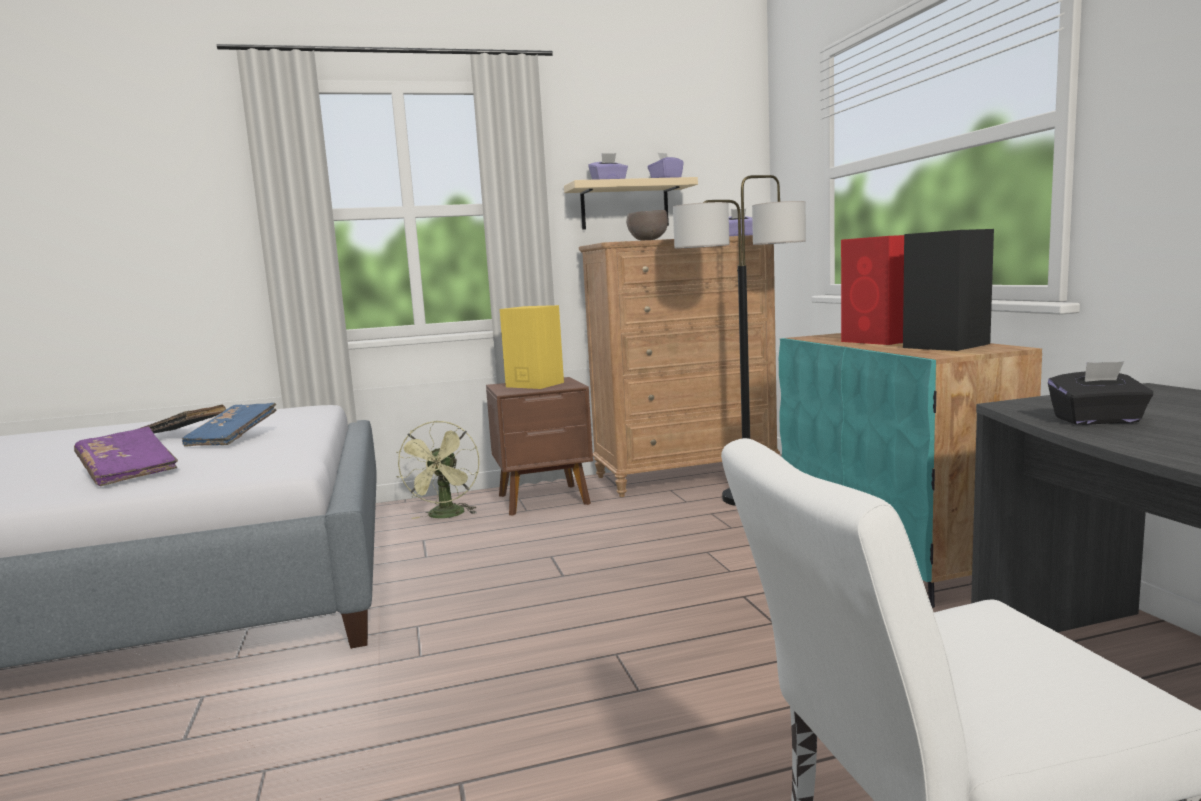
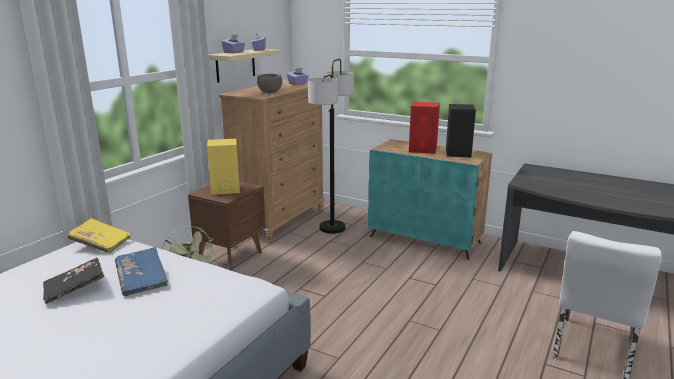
camera: 45 degrees left, 10 degrees up
(128, 472) = (167, 324): purple book -> none
(300, 409) = (101, 243): none -> yellow book
(1097, 420) = (554, 188): black tissue box -> none

